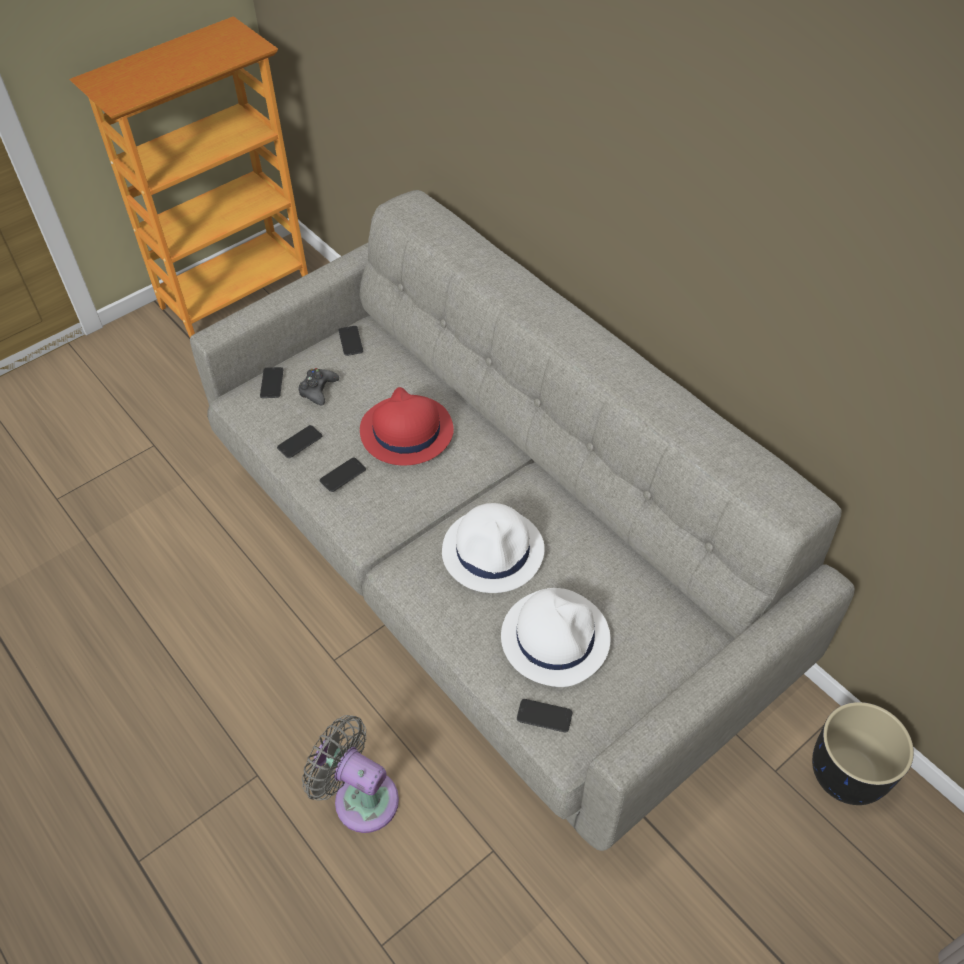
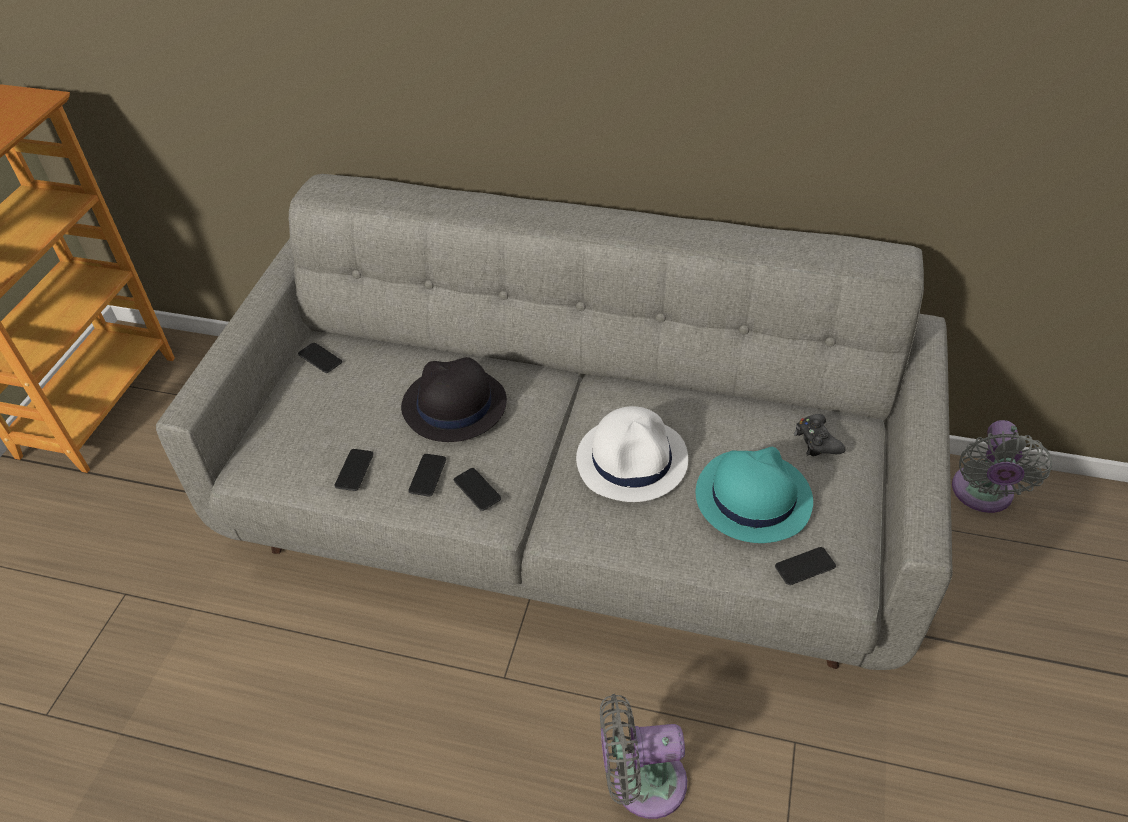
camera: 35 degrees left, 5 degrees down
(272, 383) = (271, 434): phone -> phone (477, 490)
(318, 390) = (329, 415): black game controller -> black game controller (816, 441)
(406, 431) = (453, 405): red hat -> black hat
(554, 637) = (752, 497): white hat -> turquoise hat
(849, 773) = (982, 495): black planter -> grey fan

